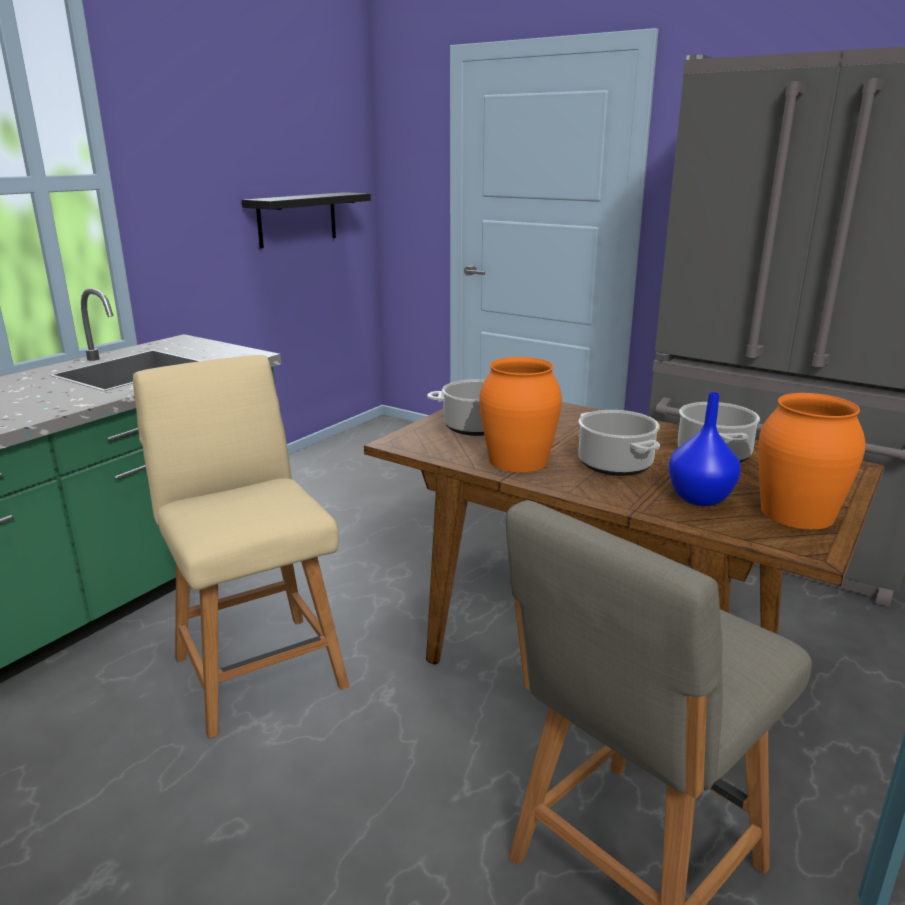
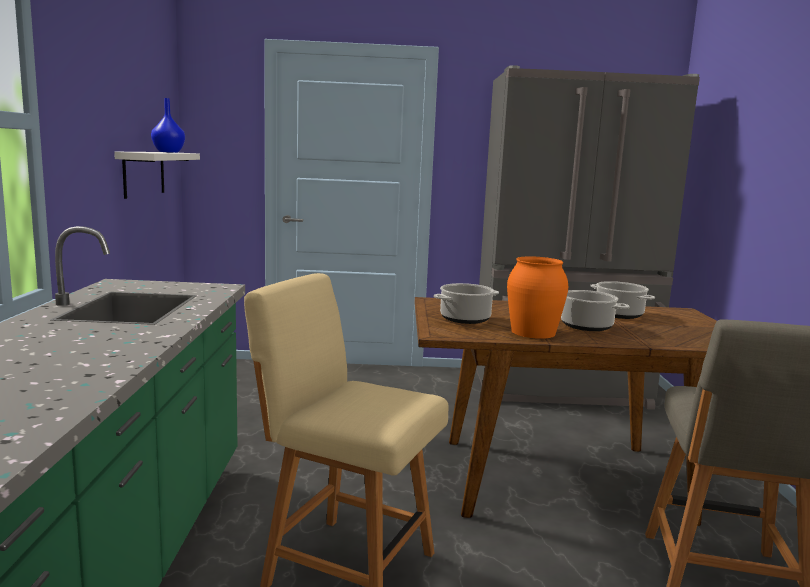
camera: 35 degrees left, 10 degrees down
(297, 219) = (144, 173): black shelf -> white shelf
(698, 498) = (659, 334): blue vase -> blue vase (168, 152)
(797, 513) = (711, 333): orange vase -> none

